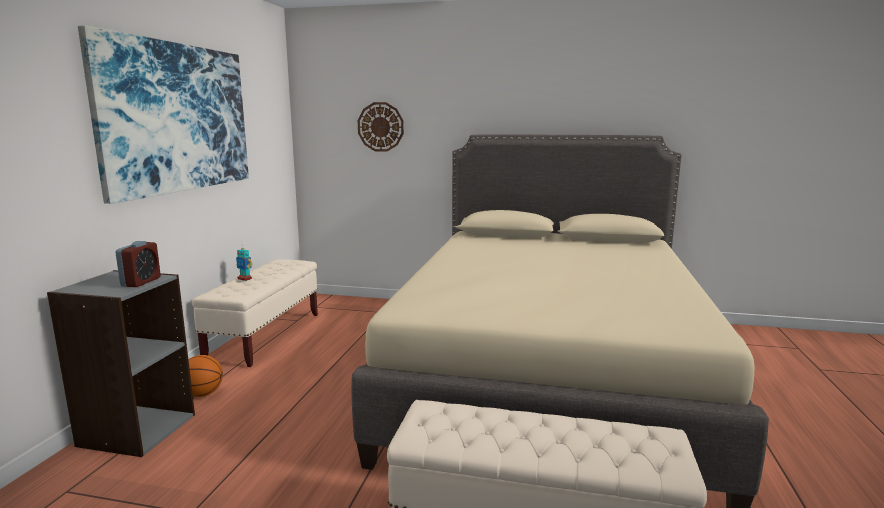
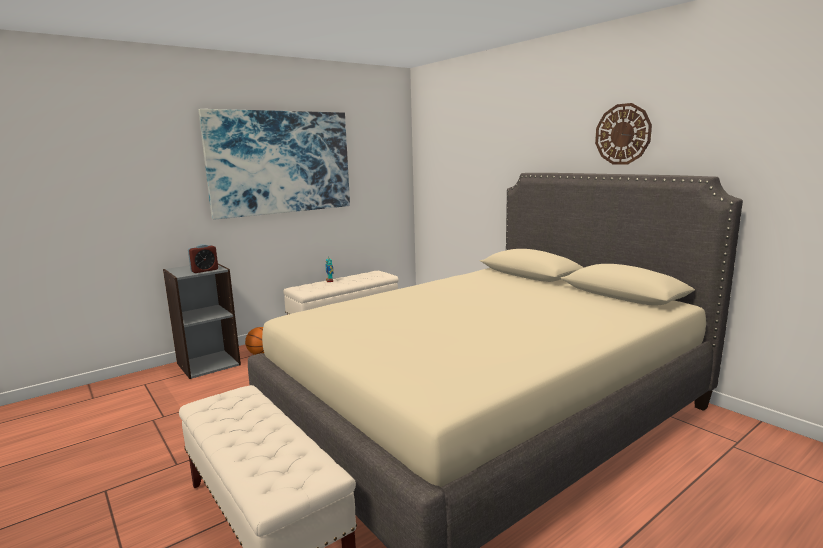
camera: 40 degrees right, 0 degrees up
(380, 127) = (465, 164): wall clock -> wall clock (622, 134)

